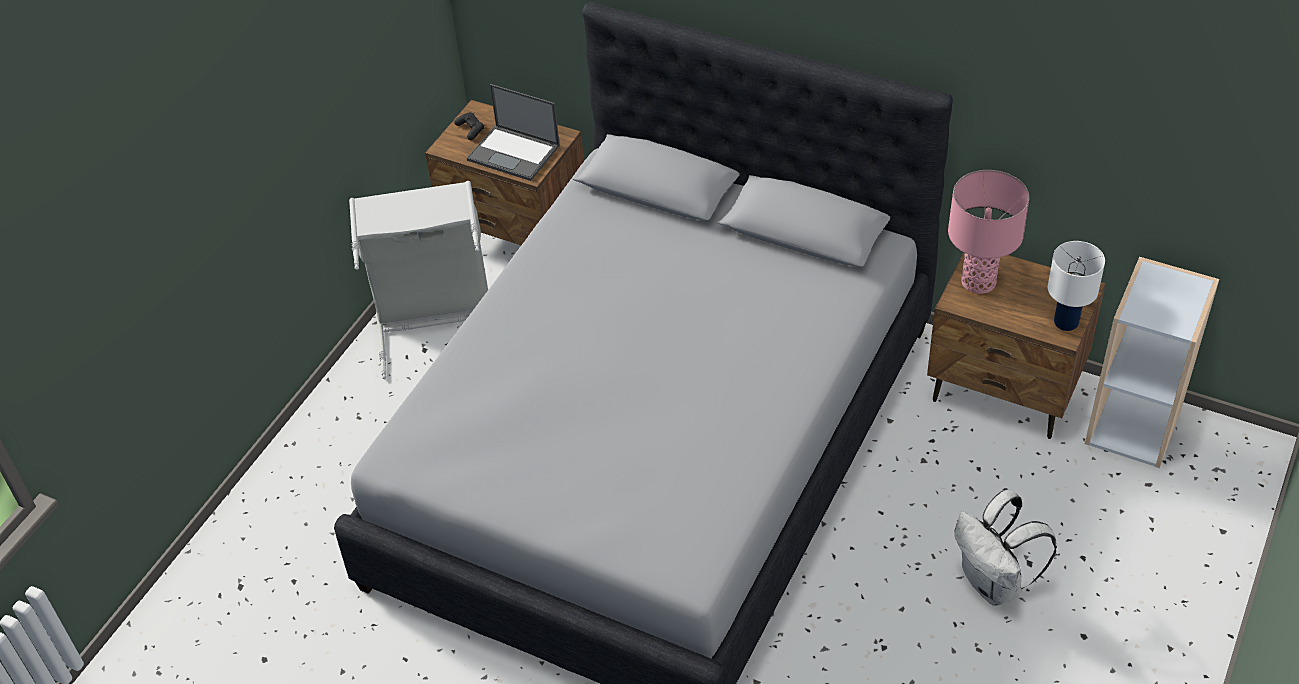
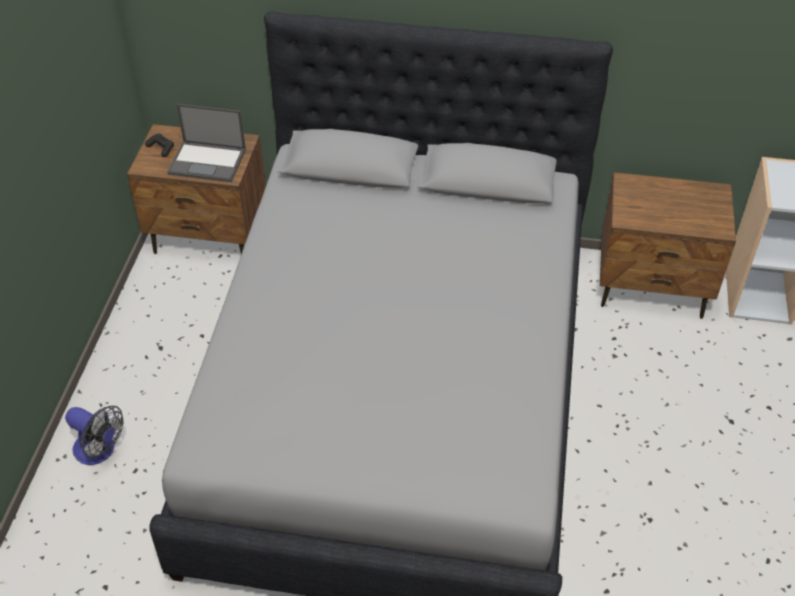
camera: 20 degrees left, 0 degrees up
(329, 446) = (100, 451): none -> fan
(436, 326) = (164, 325): grey laundry basket -> none
(979, 281) = (636, 199): pink table lamp -> none
(994, 584) = (712, 444): white backpack -> none
(1064, 324) = (716, 221): white table lamp -> none

